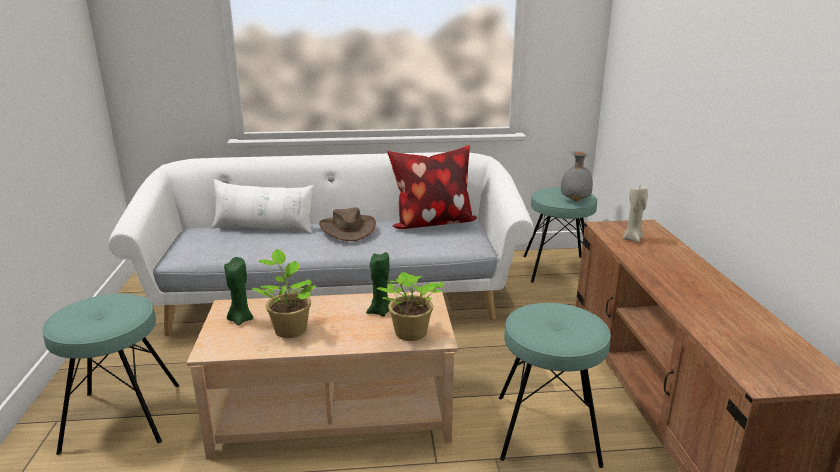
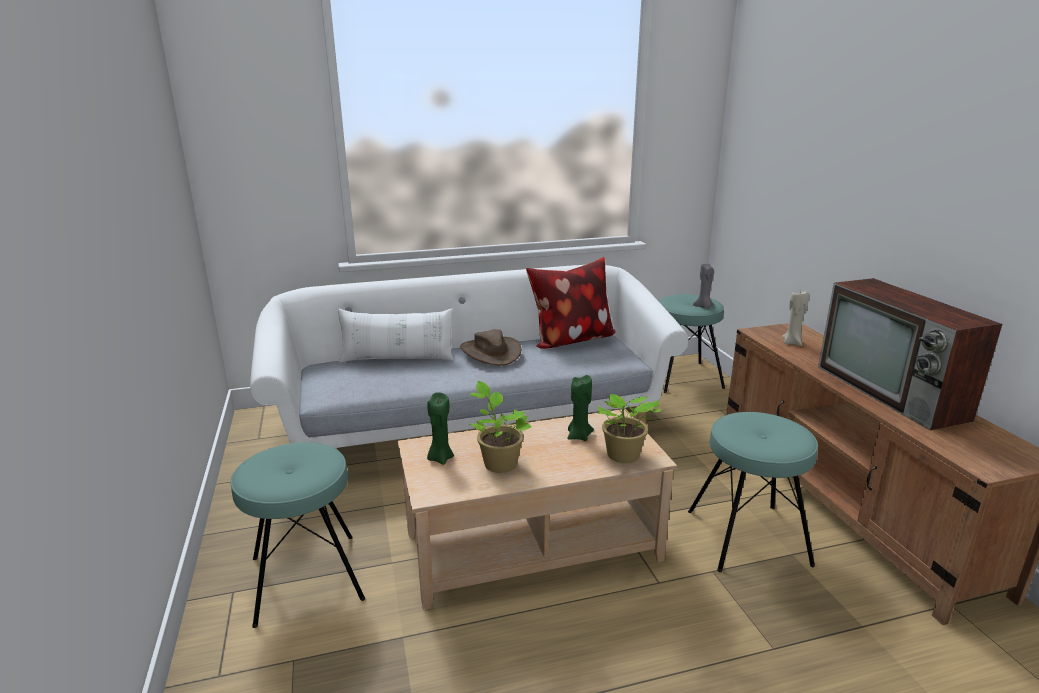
camera: 10 degrees left, 0 degrees up
(574, 200) = (703, 307): grey vase -> grey candle
(707, 296) = (892, 393): none -> television

